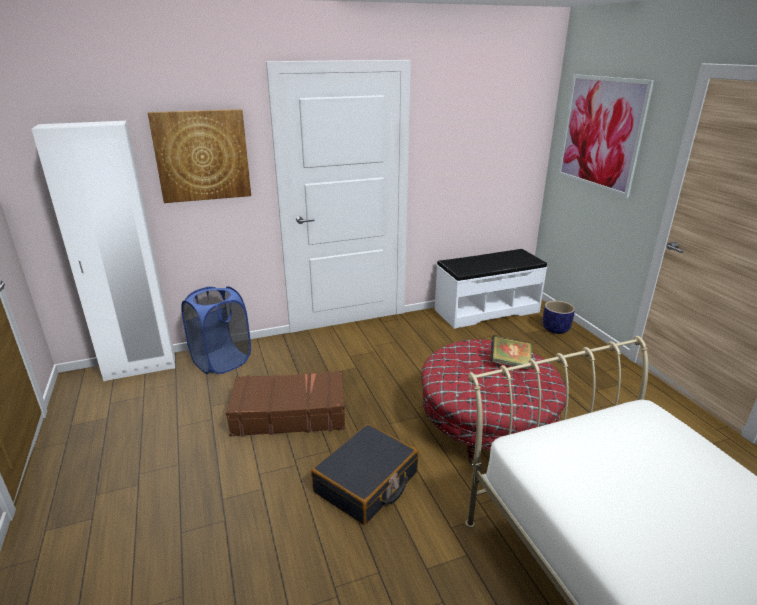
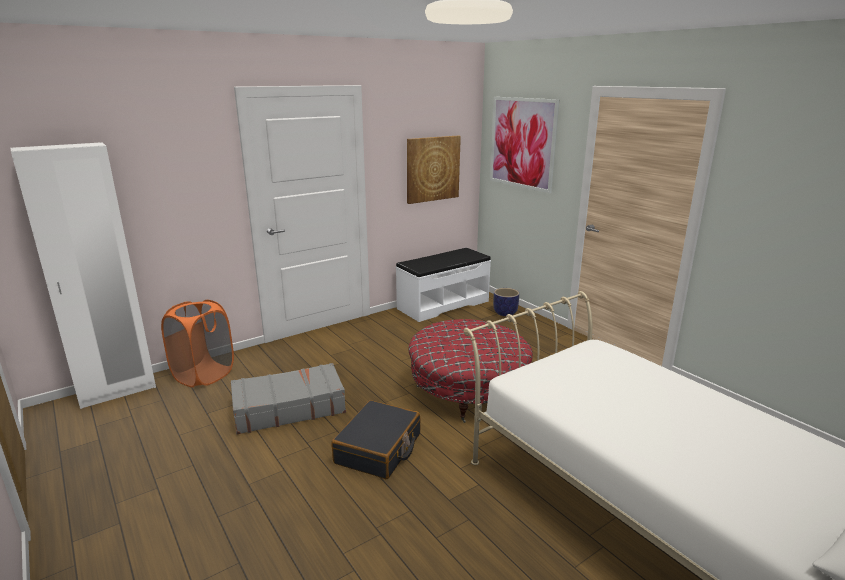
camera: 15 degrees left, 5 degrees down
(202, 156) = (176, 174): picture -> picture (432, 169)
(222, 361) = (204, 375): blue laundry basket -> orange laundry basket
(289, 413) = (288, 408): brown suitcase -> grey suitcase
(509, 363) = (482, 333): book -> none

